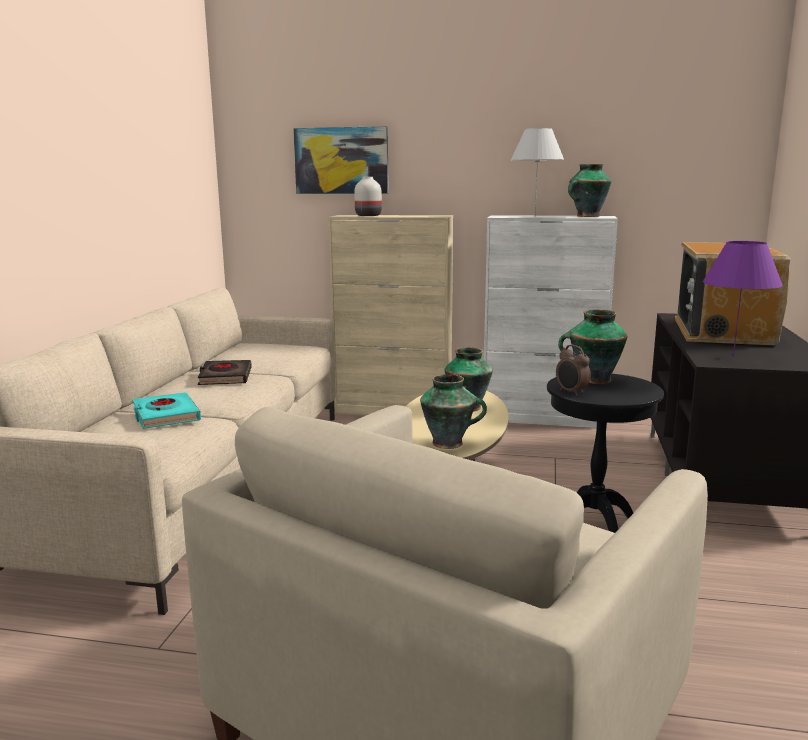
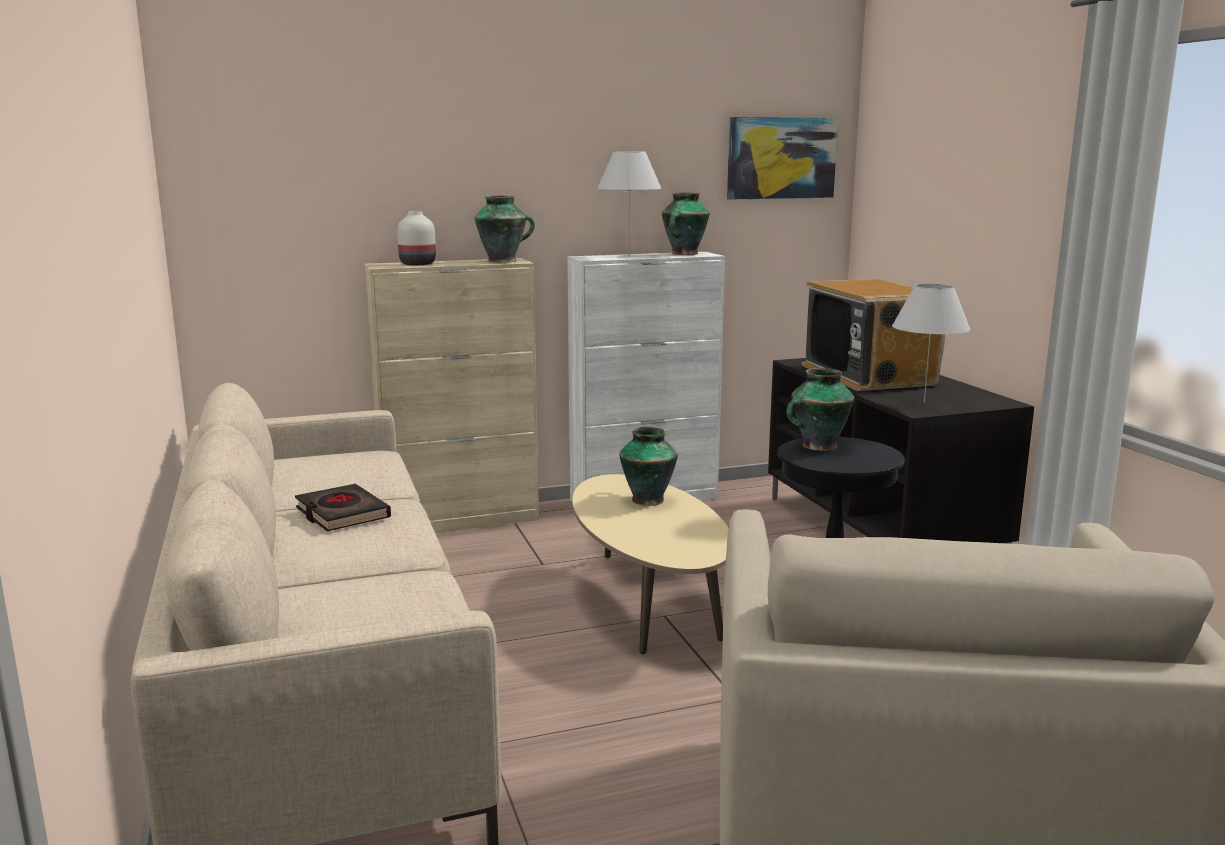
camera: 30 degrees left, 0 degrees up
(165, 416) = (358, 582): turquoise book -> none
(341, 161) = (364, 189): picture -> picture (781, 158)
(449, 443) = (690, 546): vase -> vase (503, 261)
(571, 392) = (823, 464): alarm clock -> none
(733, 357) = (924, 403): purple table lamp -> white table lamp

